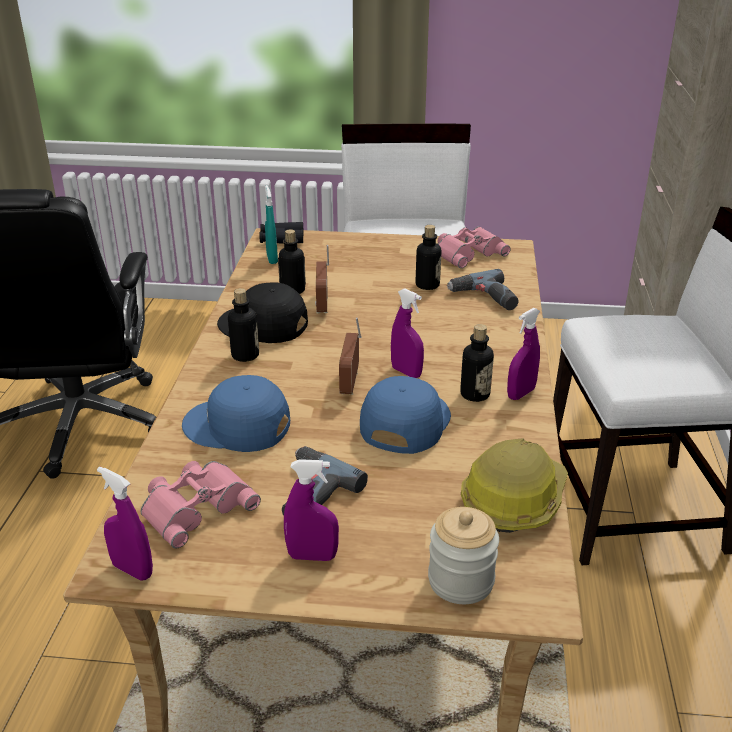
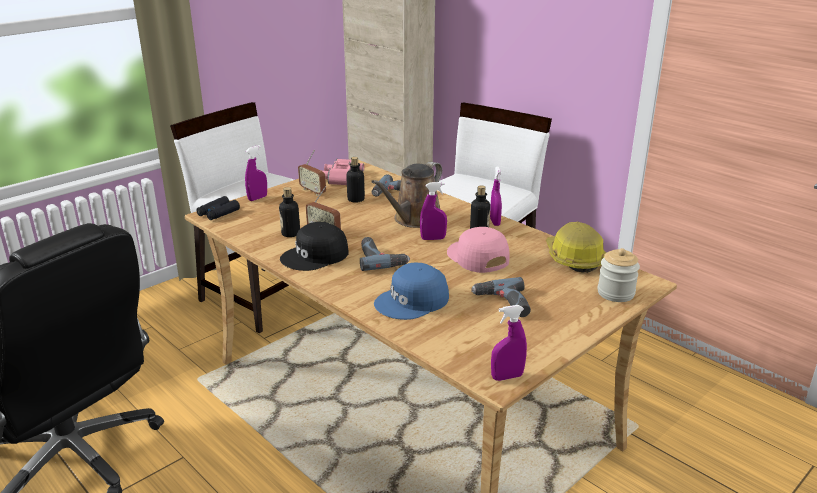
camera: 50 degrees left, 5 degrees down
(196, 506) = (473, 339): pink binoculars -> none
(245, 355) = (340, 273): bottle -> none
(272, 259) = (238, 225): turquoise spray bottle -> none
(310, 363) = (381, 258): none -> power drill
(312, 556) = (556, 321): purple spray bottle -> purple spray bottle (257, 198)
(350, 383) = (419, 256): radio -> radio (313, 191)
(403, 422) = (477, 257): blue cap -> pink cap
(436, 339) = (414, 219): none -> brown watering can

